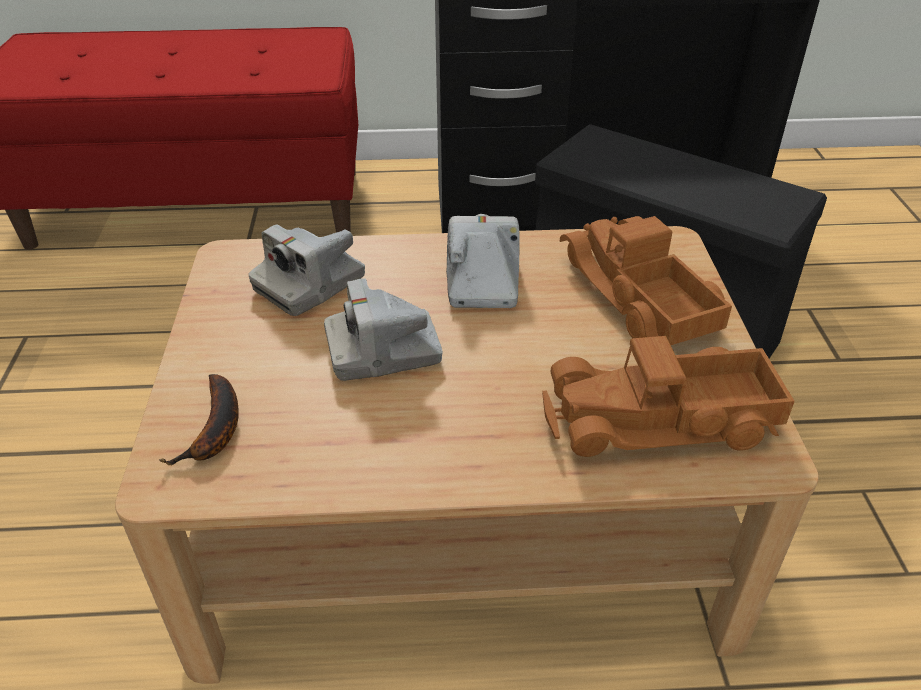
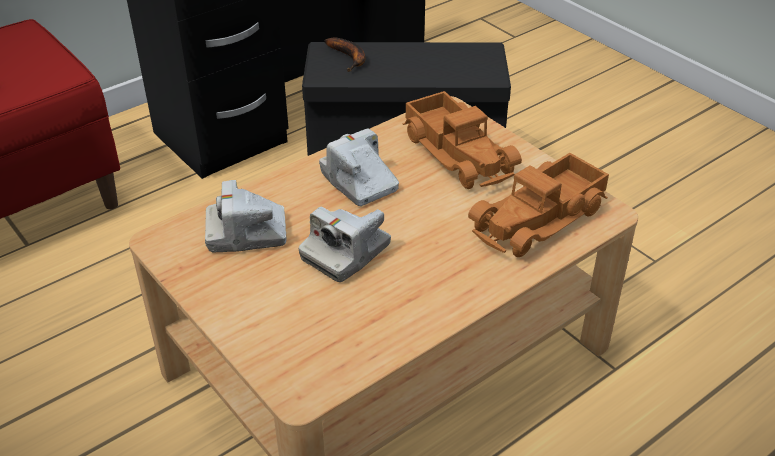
camera: 35 degrees left, 0 degrees up
(215, 431) = (295, 349): banana -> banana (350, 58)
(310, 285) = (246, 233): camera -> camera turned 75 degrees clockwise
(636, 296) = (459, 152): toy truck -> toy truck turned 150 degrees counterclockwise

